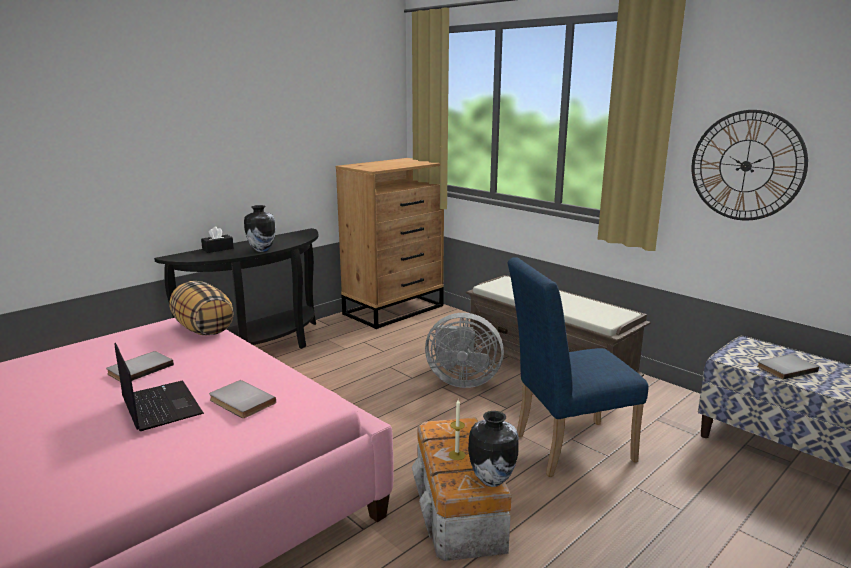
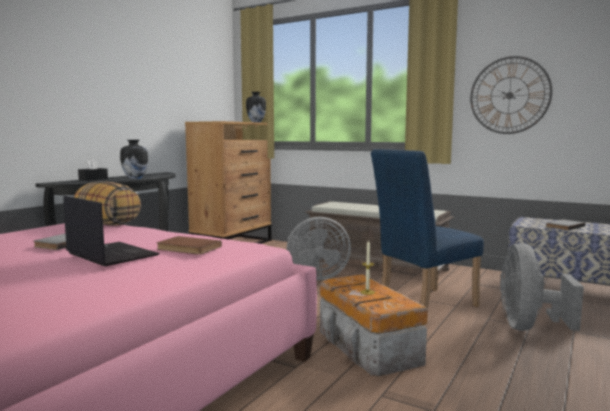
camera: 15 degrees left, 10 degrees down
(240, 402) = (187, 248): grey book -> brown book
(491, 480) = (406, 301): vase -> vase (256, 122)
(680, 510) = (529, 327): none -> grey fan

